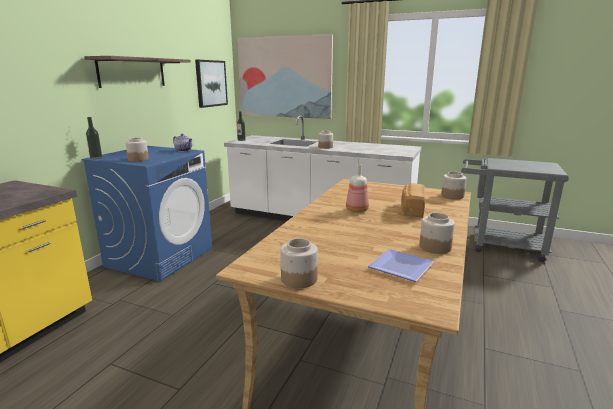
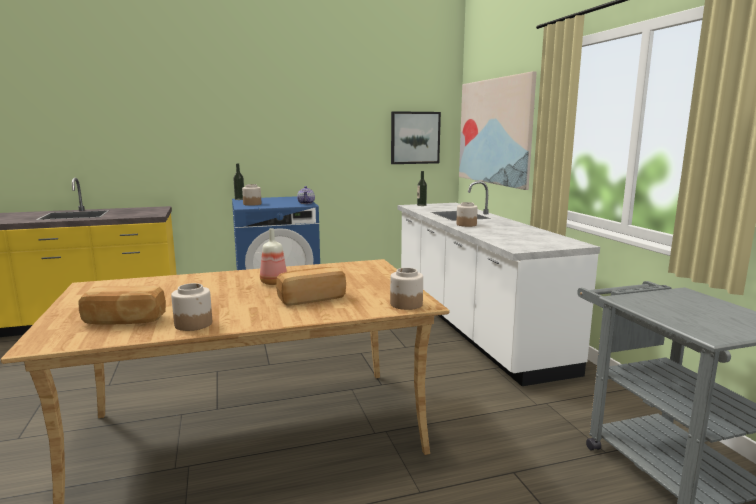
camera: 50 degrees right, 5 degrees down
(132, 72) = (300, 125): shelf -> none
(298, 279) = (75, 300): jar -> none
(398, 267) = (124, 321): plate -> bread

